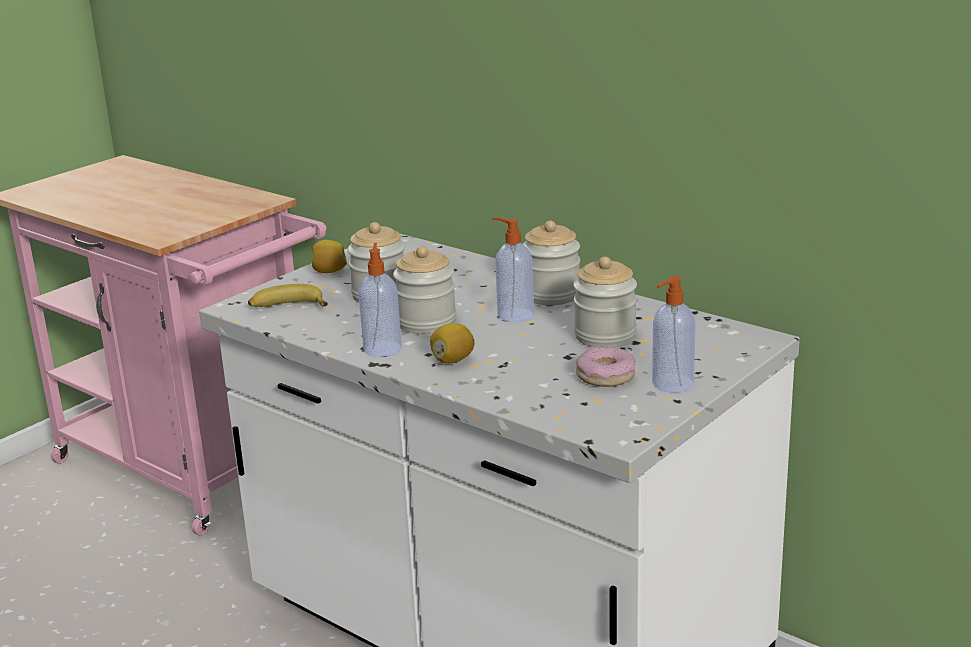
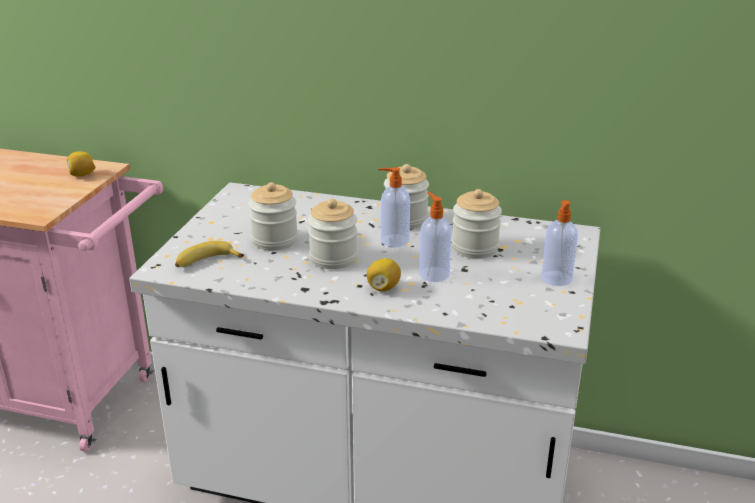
camera: 25 degrees left, 5 degrees up
(329, 272) = (213, 225): lemon -> lemon (82, 175)
(382, 348) = (319, 286): soap dispenser -> soap dispenser (433, 274)
(605, 376) = (505, 281): donut -> none

